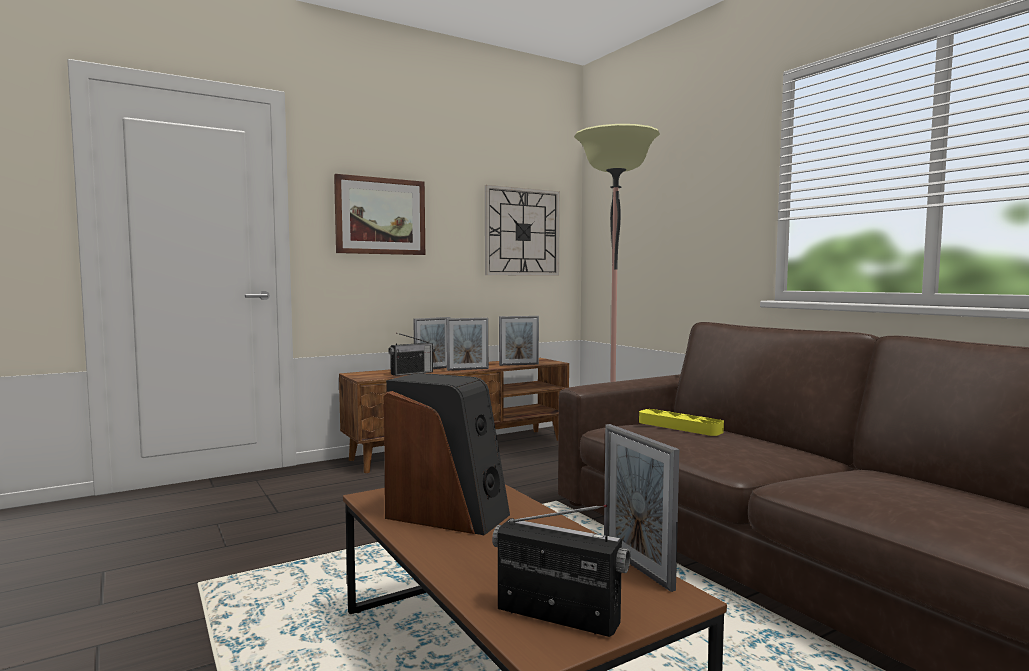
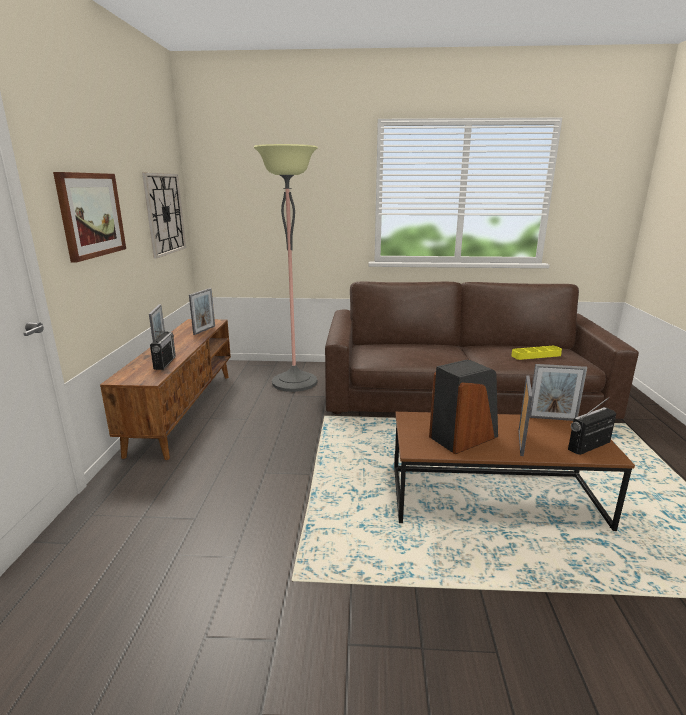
camera: 55 degrees left, 15 degrees up
(467, 369) = (189, 345): picture frame -> picture frame (520, 442)
(679, 427) = (394, 349): yellow tray -> yellow tray (536, 355)

